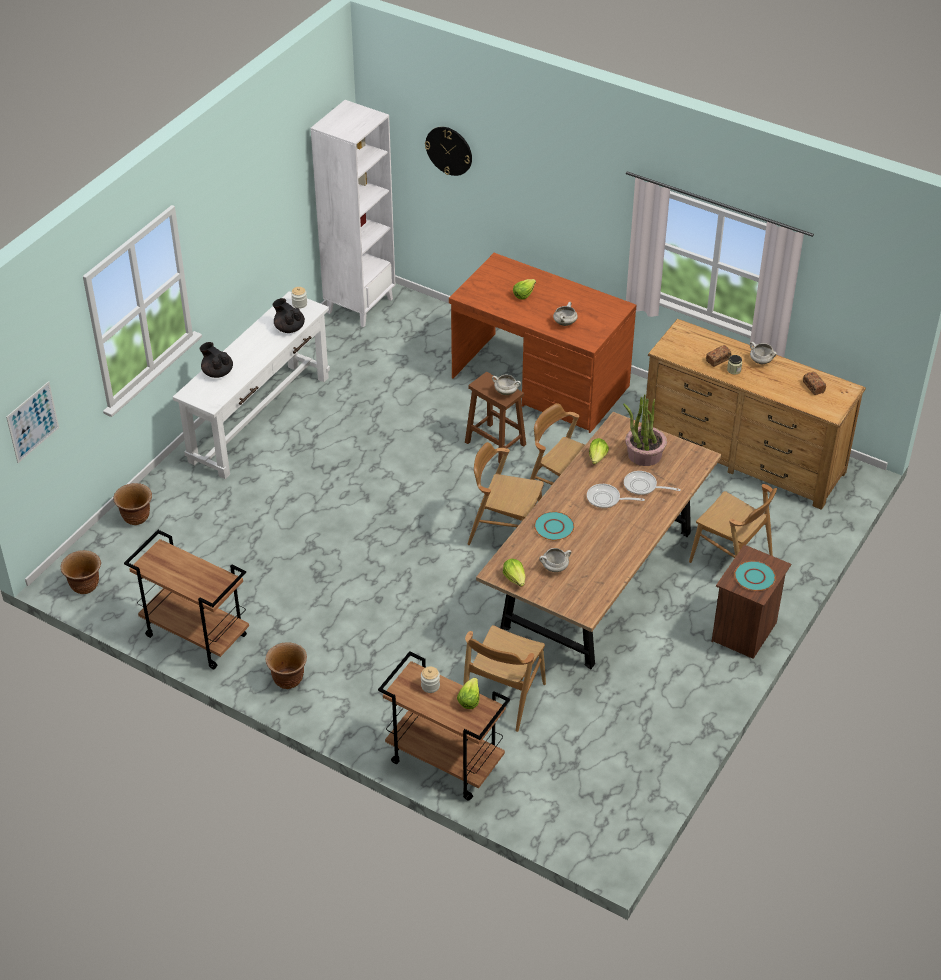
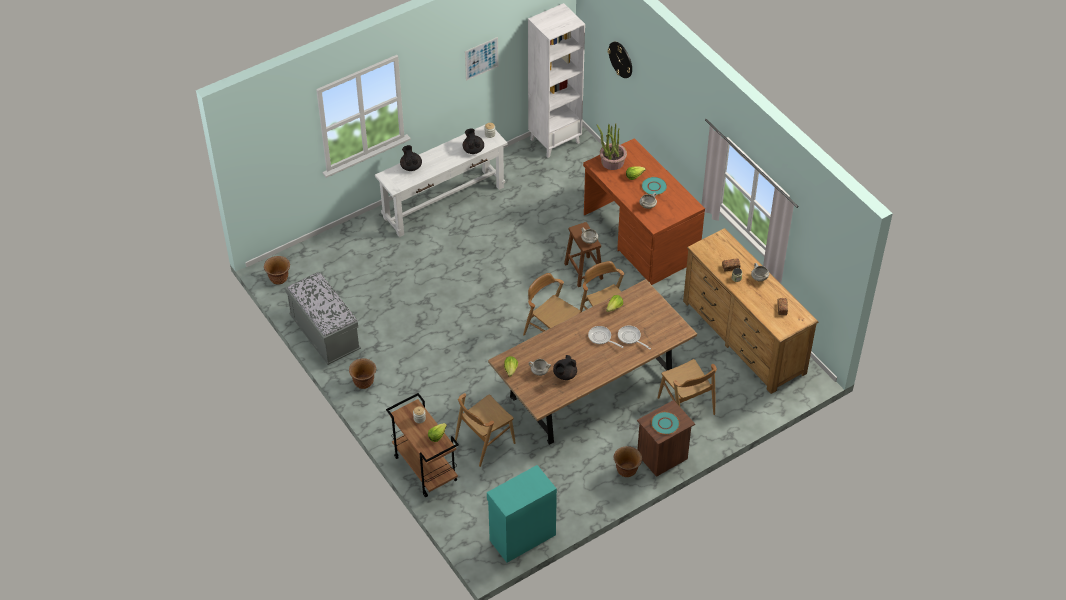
camera: 25 degrees right, 5 degrees up
(32, 422) = (263, 170): picture -> picture (481, 58)
(136, 518) = (332, 244): brown planter -> brown planter (627, 471)
(195, 636) = (325, 334): brown cart -> grey bench
(554, 527) = (556, 344): turquoise plate -> turquoise plate (654, 186)
(590, 560) = (564, 375): none -> black teapot
(633, 802) = (521, 537): none -> turquoise cabinet
(644, 454) = (646, 316): potted plant -> potted plant (612, 162)

